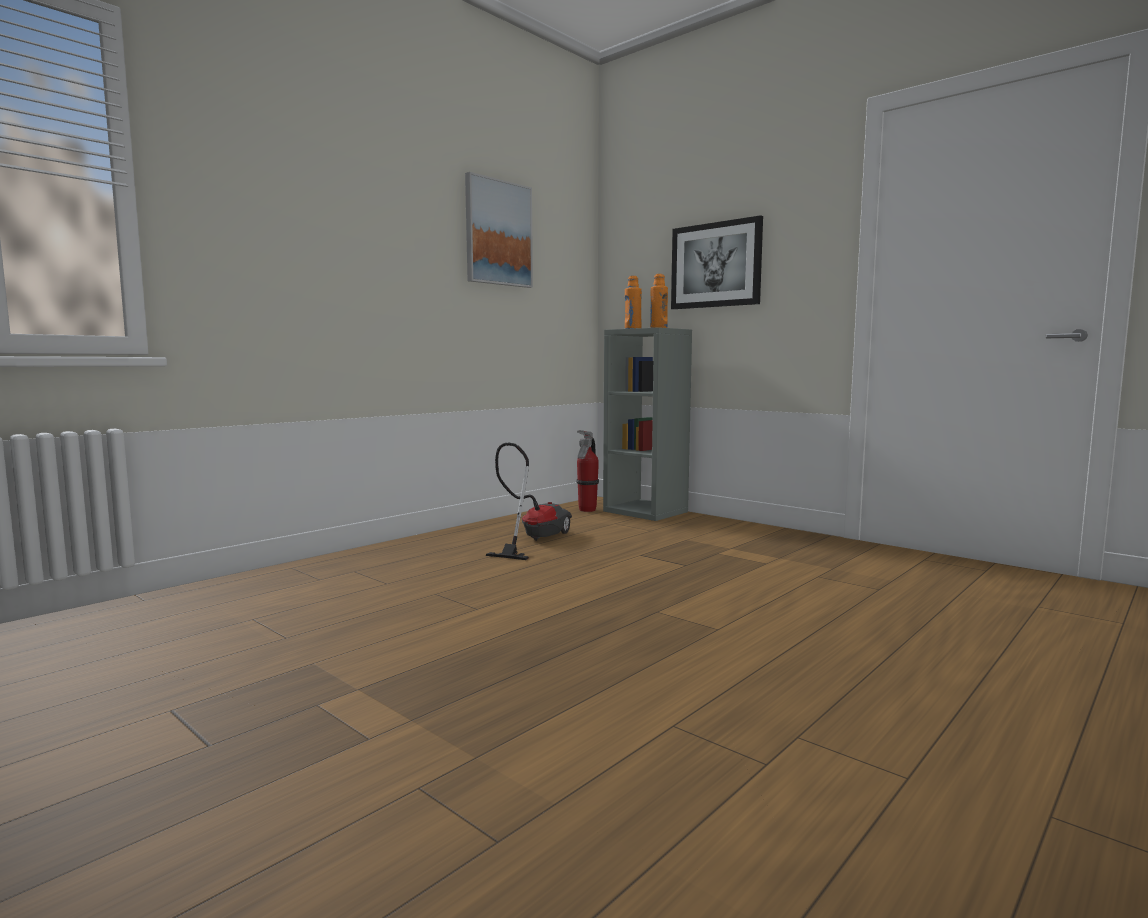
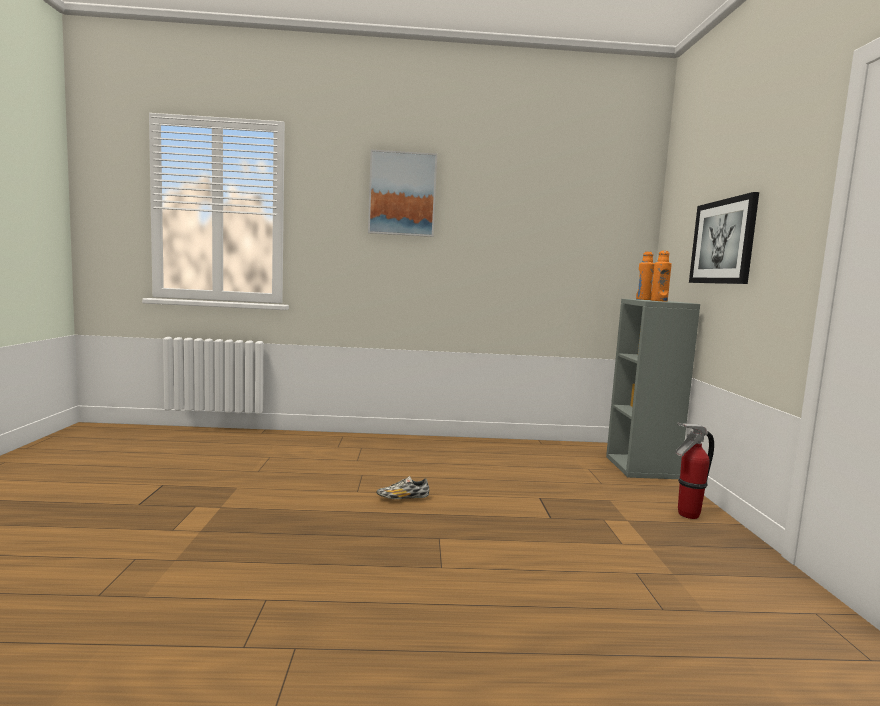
camera: 45 degrees right, 0 degrees up
(498, 233) = (539, 219): picture -> picture (402, 194)
(532, 539) = (498, 461): vacuum cleaner -> none
(539, 597) = (403, 498): none -> shoe
(587, 510) = (595, 452): fire extinguisher -> fire extinguisher (687, 515)

